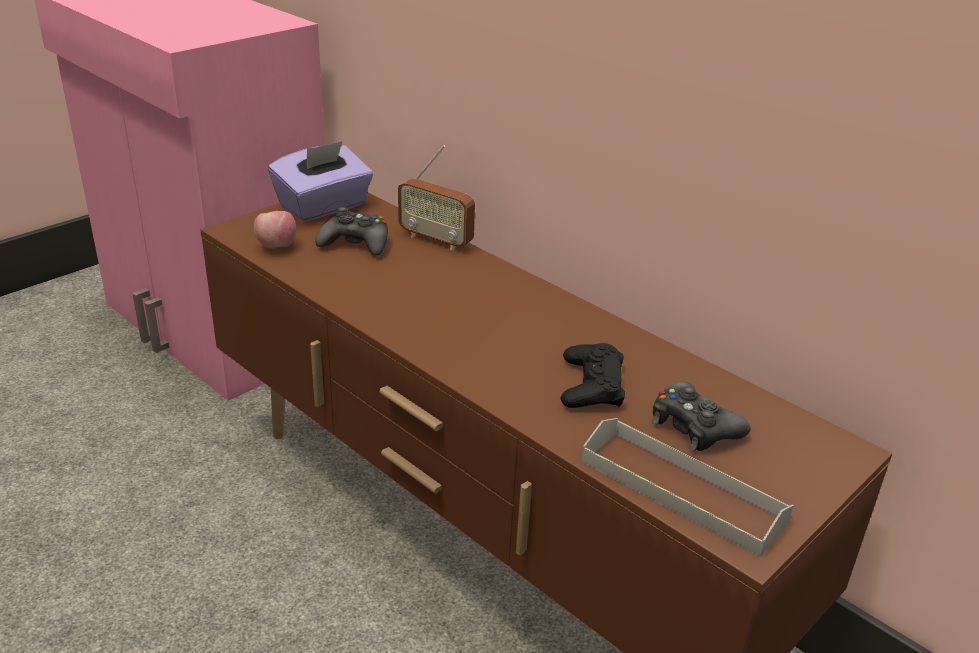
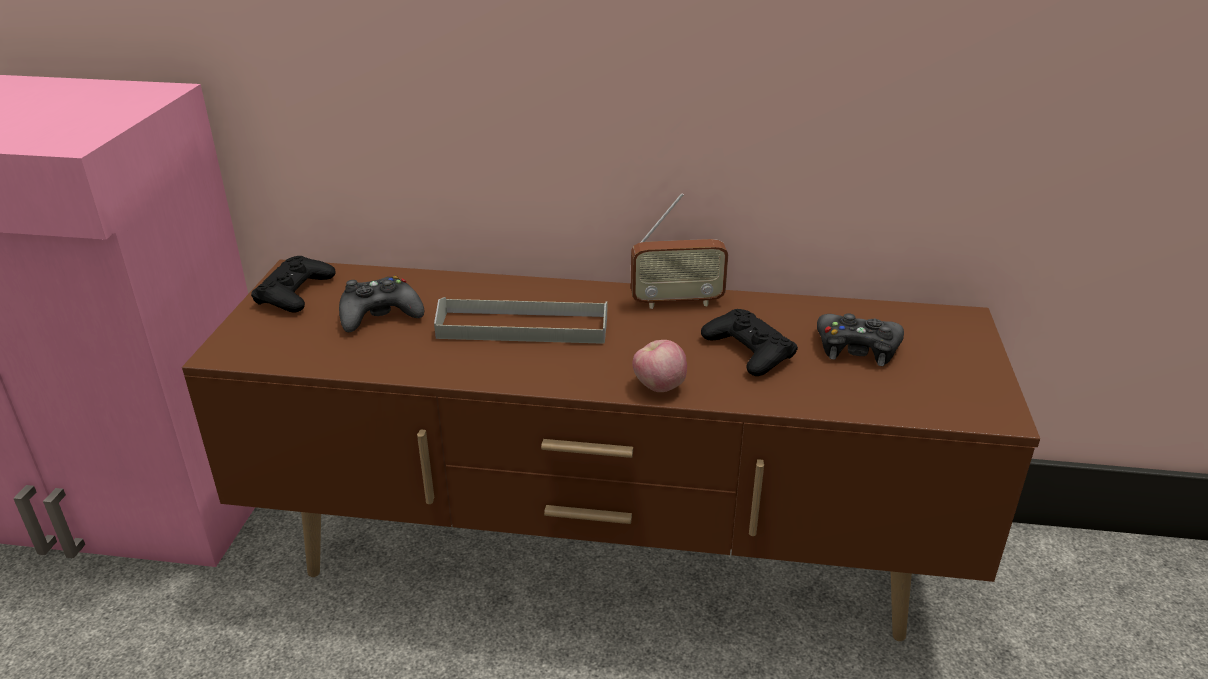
camera: 35 degrees left, 0 degrees up
(276, 246) = (299, 350): apple -> apple (658, 387)
(323, 207) = (295, 293): purple tissue box -> black game controller
(436, 240) = (453, 282): radio -> radio (677, 302)
(681, 490) = (912, 399): grey tray -> grey tray (523, 327)

